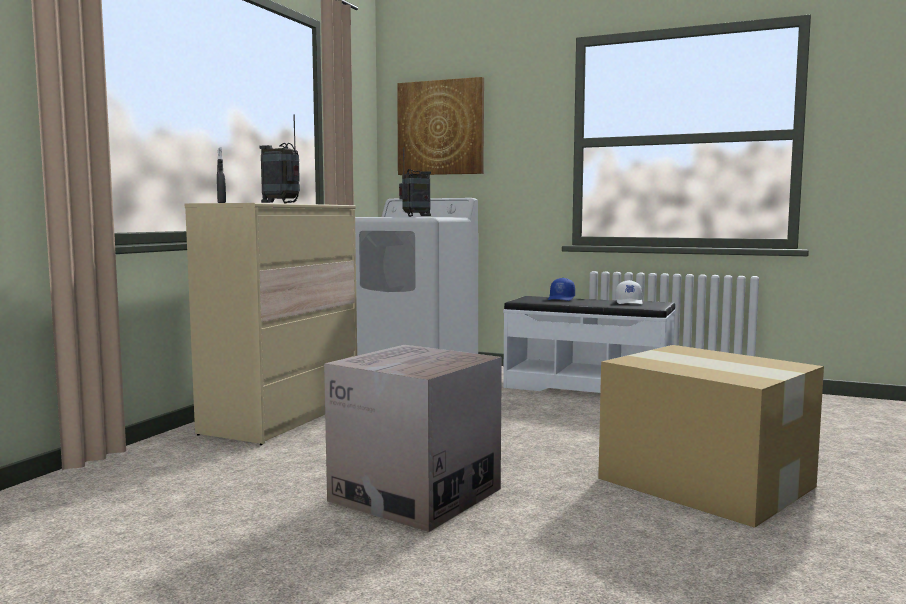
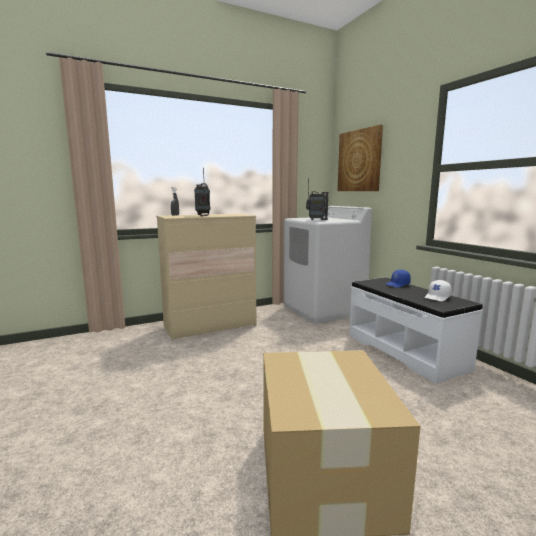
camera: 40 degrees right, 5 degrees up
(415, 495) = (161, 398): cardboard box -> none

